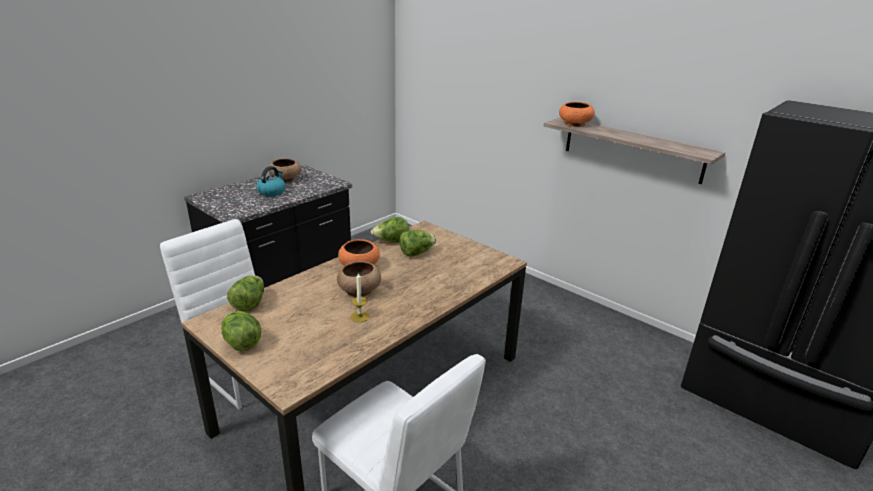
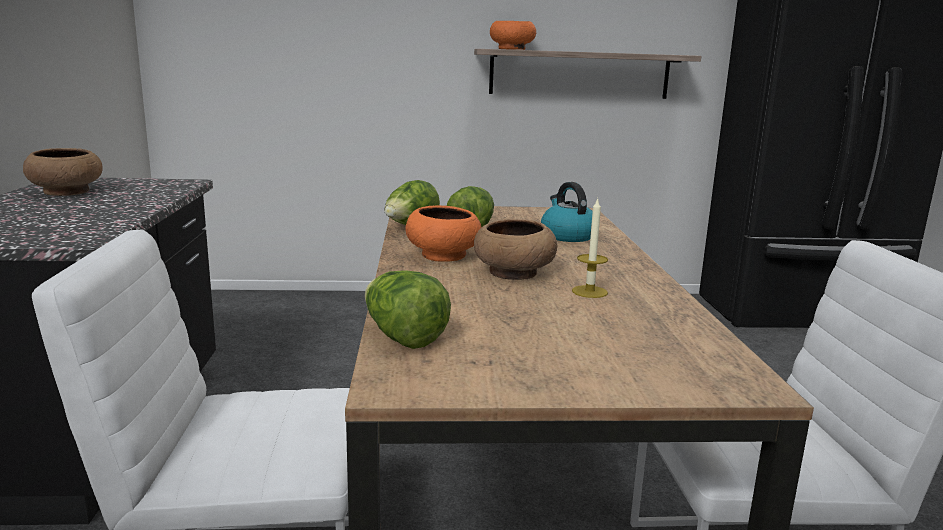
camera: 45 degrees left, 10 degrees down
(242, 343) = (535, 378): lettuce -> none
(272, 192) = (82, 206): kettle -> kettle (567, 236)

